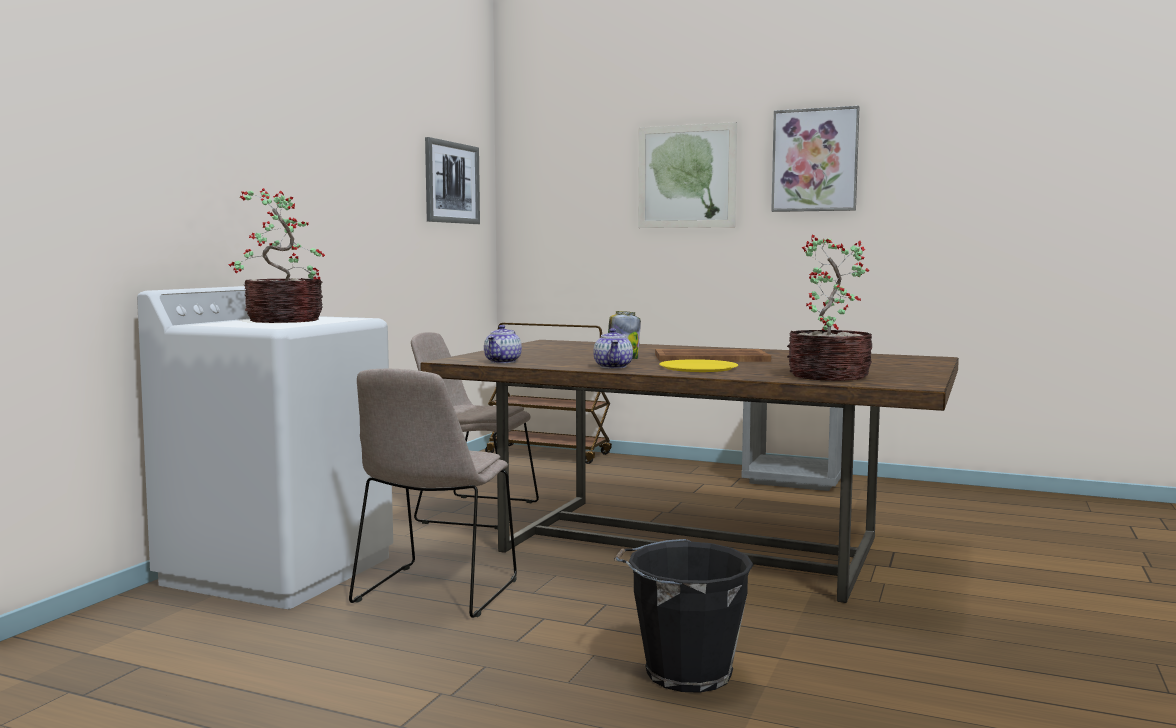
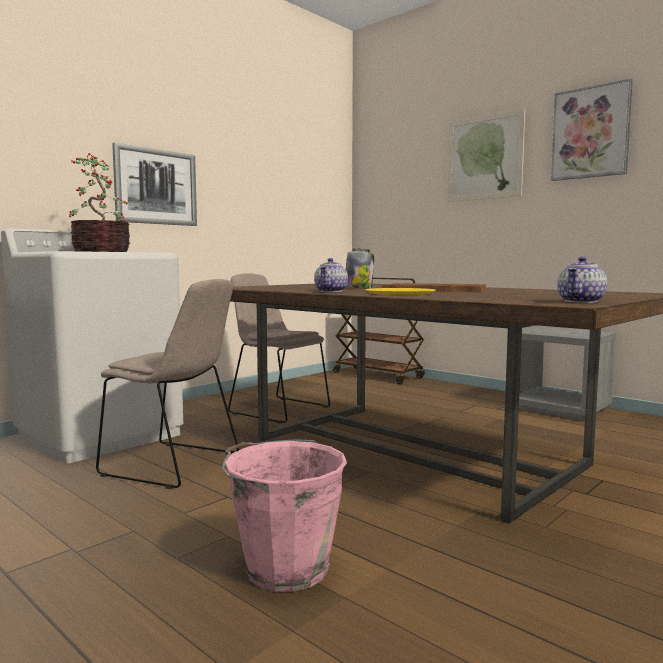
camera: 20 degrees right, 0 degrees up
(434, 593) = (175, 465): beige chair -> beige chair turned 105 degrees counterclockwise
(451, 183) = (308, 172): picture -> picture (156, 187)
(503, 361) = (260, 288): teapot -> teapot (581, 301)
(684, 672) = (284, 567): black bucket -> pink bucket
(828, 376) = (501, 298): potted plant -> none

